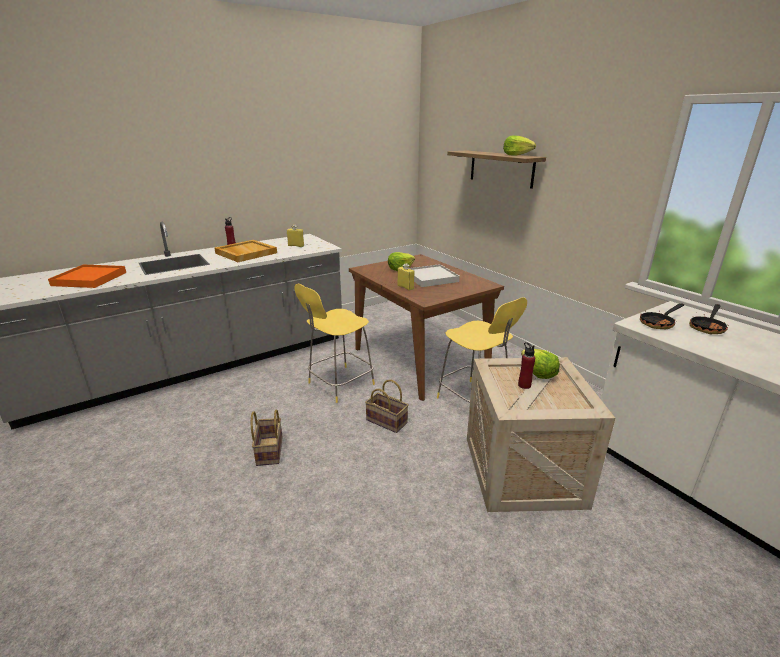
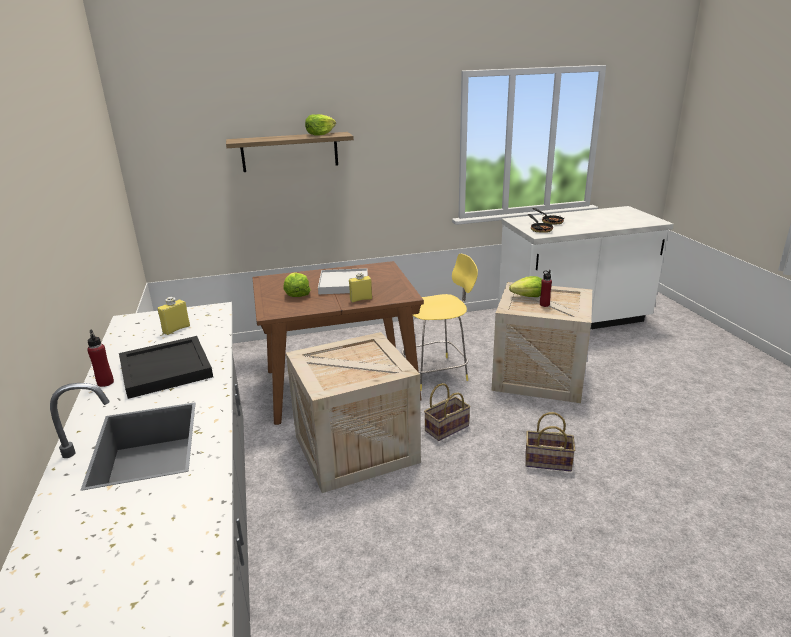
camera: 70 degrees left, 0 degrees up
(90, 279) = (144, 548): orange tray -> none
(245, 253) = (165, 370): beige tray -> black tray
(269, 450) = (466, 522): basket -> basket (546, 462)
(339, 384) = (355, 450): yellow stool -> crate

